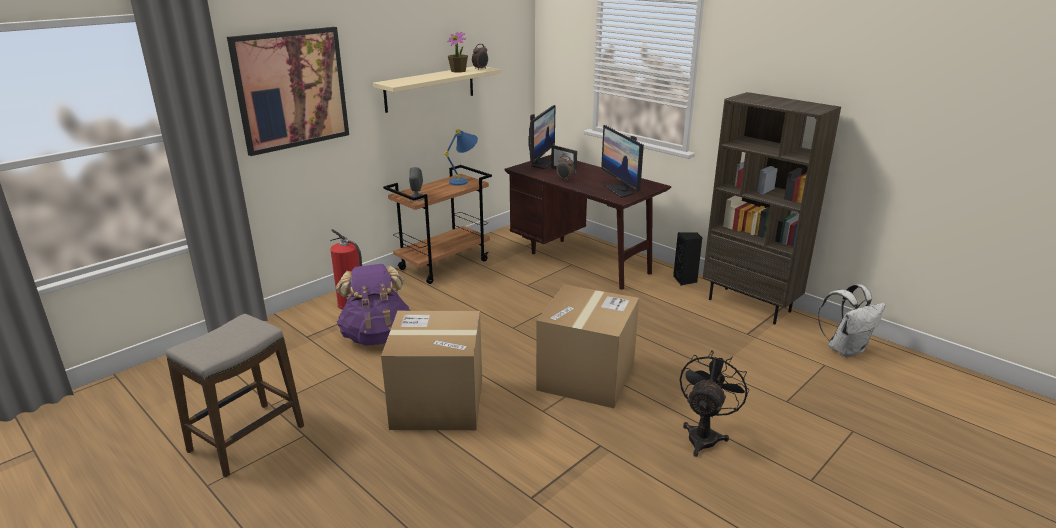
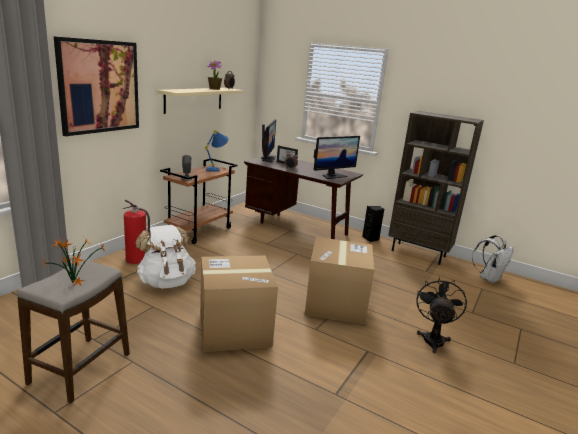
camera: 15 degrees left, 5 degrees down
(225, 343) = (73, 282): none -> potted plant
(377, 336) = (166, 282): purple backpack -> white backpack
(621, 190) = (333, 176): monitor -> monitor turned 90 degrees counterclockwise

